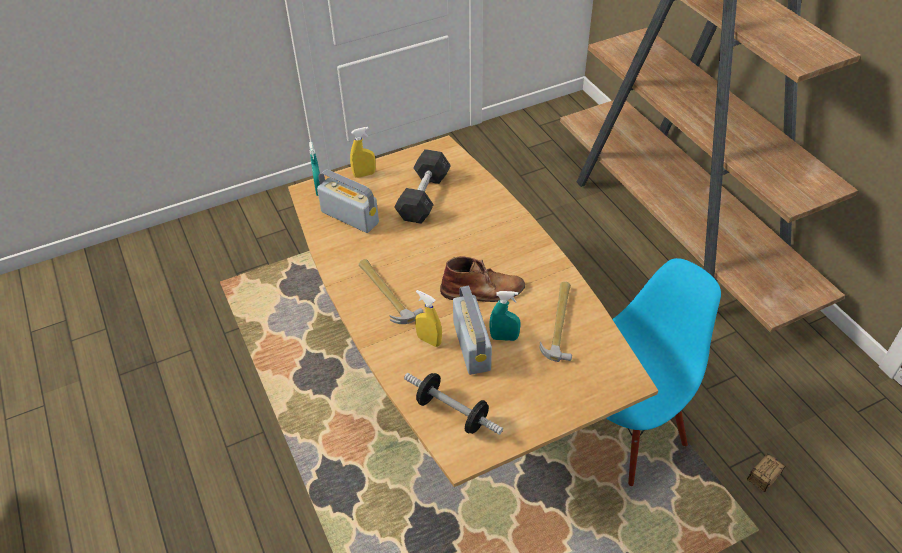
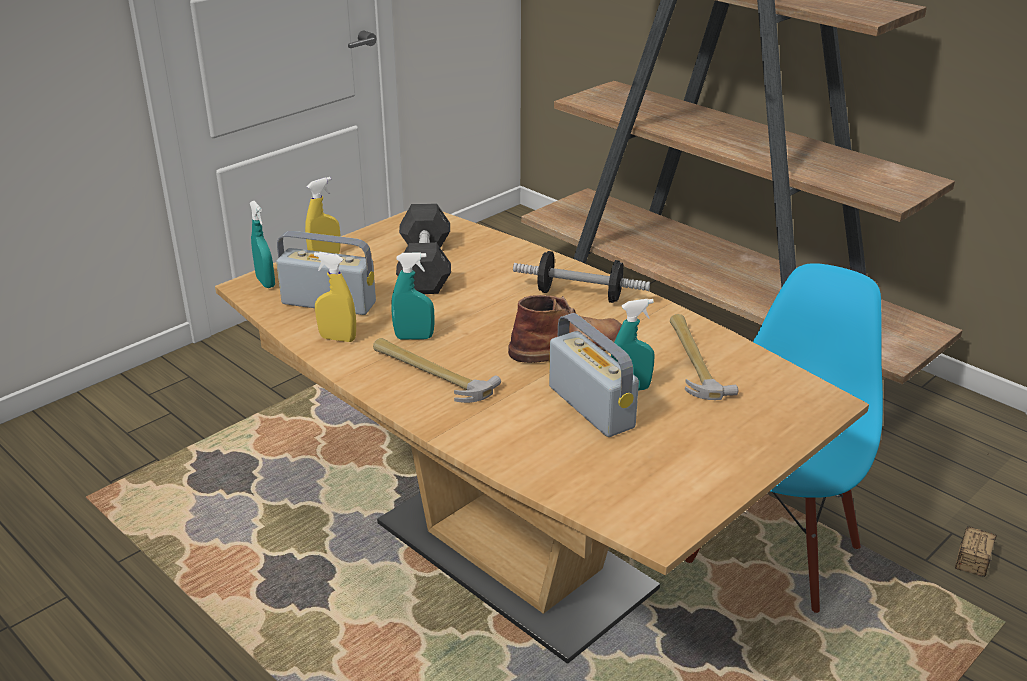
camera: 20 degrees left, 15 degrees down
(389, 260) = (414, 337): none -> turquoise spray bottle
(429, 340) = (525, 412): yellow spray bottle -> yellow spray bottle (337, 338)
(452, 413) = (611, 485): dumbbell -> dumbbell (580, 295)

